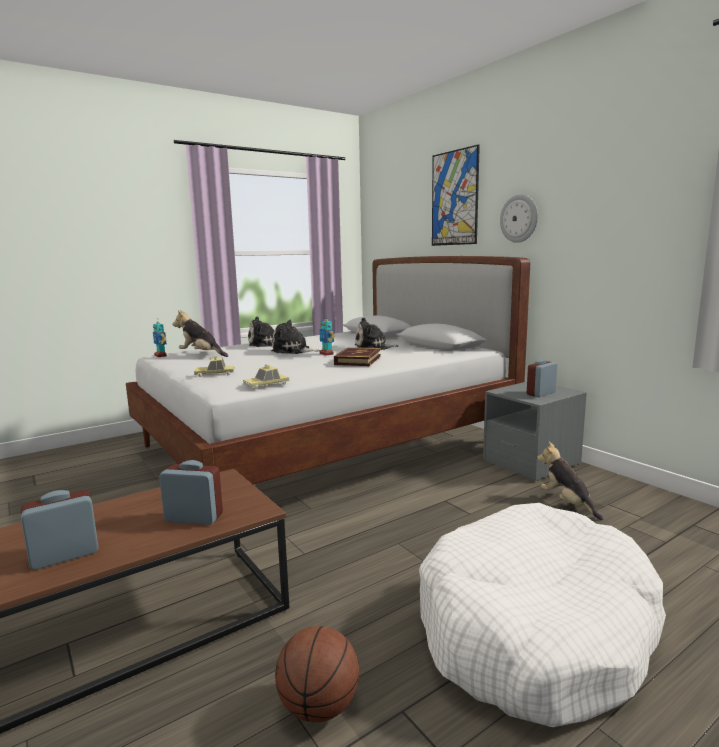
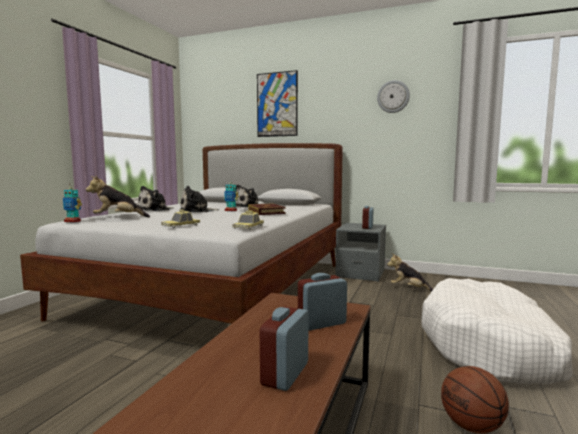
camera: 35 degrees left, 5 degrees down
(519, 218) = (331, 119): wall clock -> wall clock (393, 96)

